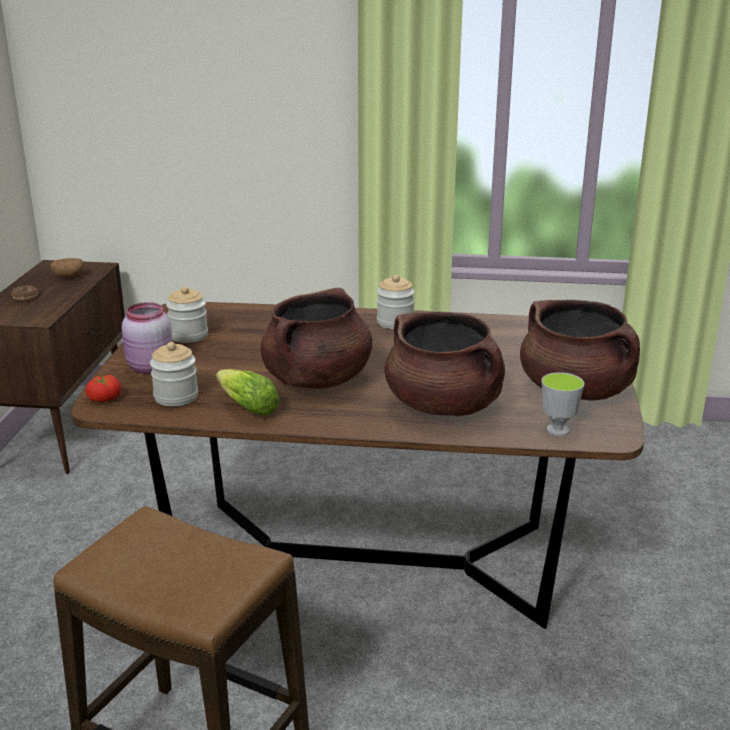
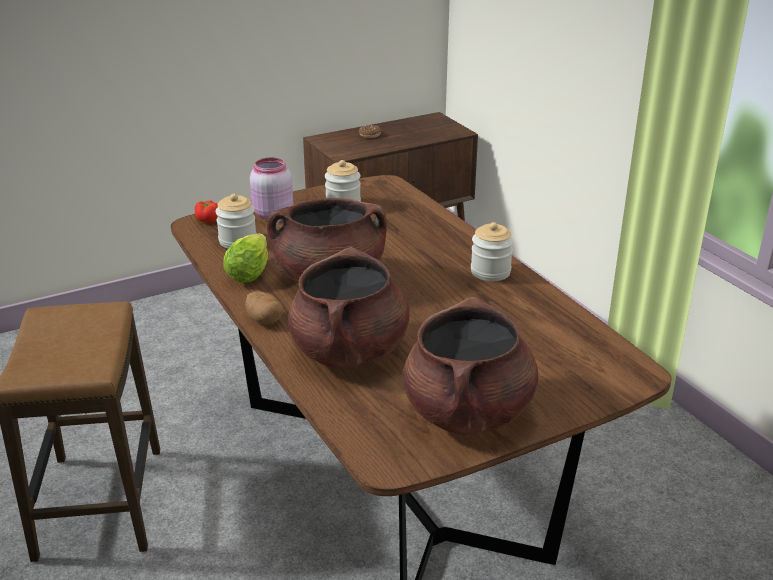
camera: 55 degrees right, 5 degrees up
(68, 276) = (424, 131): potato -> potato (264, 319)
(557, 430) = (367, 427): cup -> none

